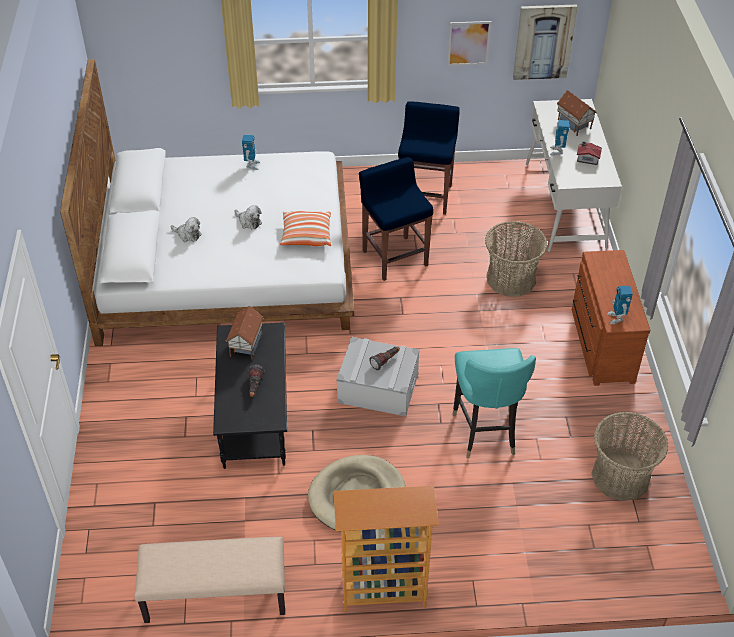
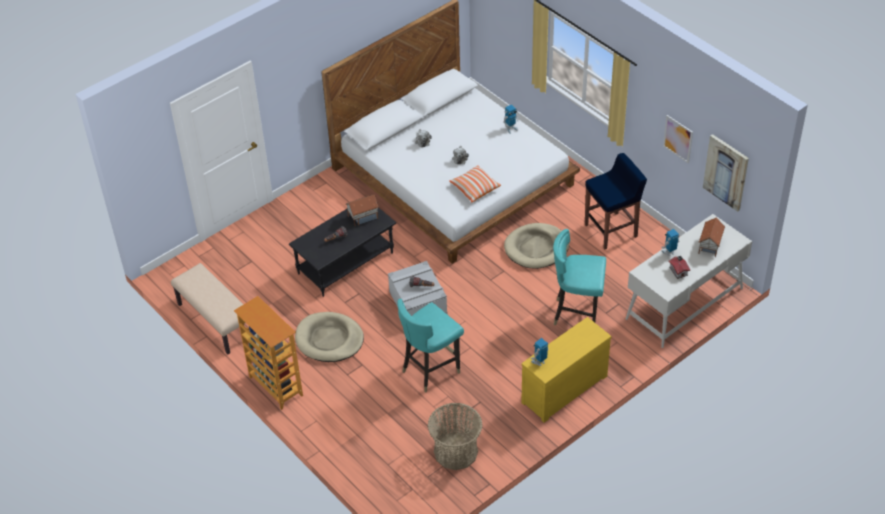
camera: 55 degrees right, 0 degrees up
(394, 257) = (536, 248): blue stool -> beige dog bed
(511, 279) = (577, 314): basket -> turquoise chair
(600, 343) = (562, 388): brown dresser -> yellow dresser

